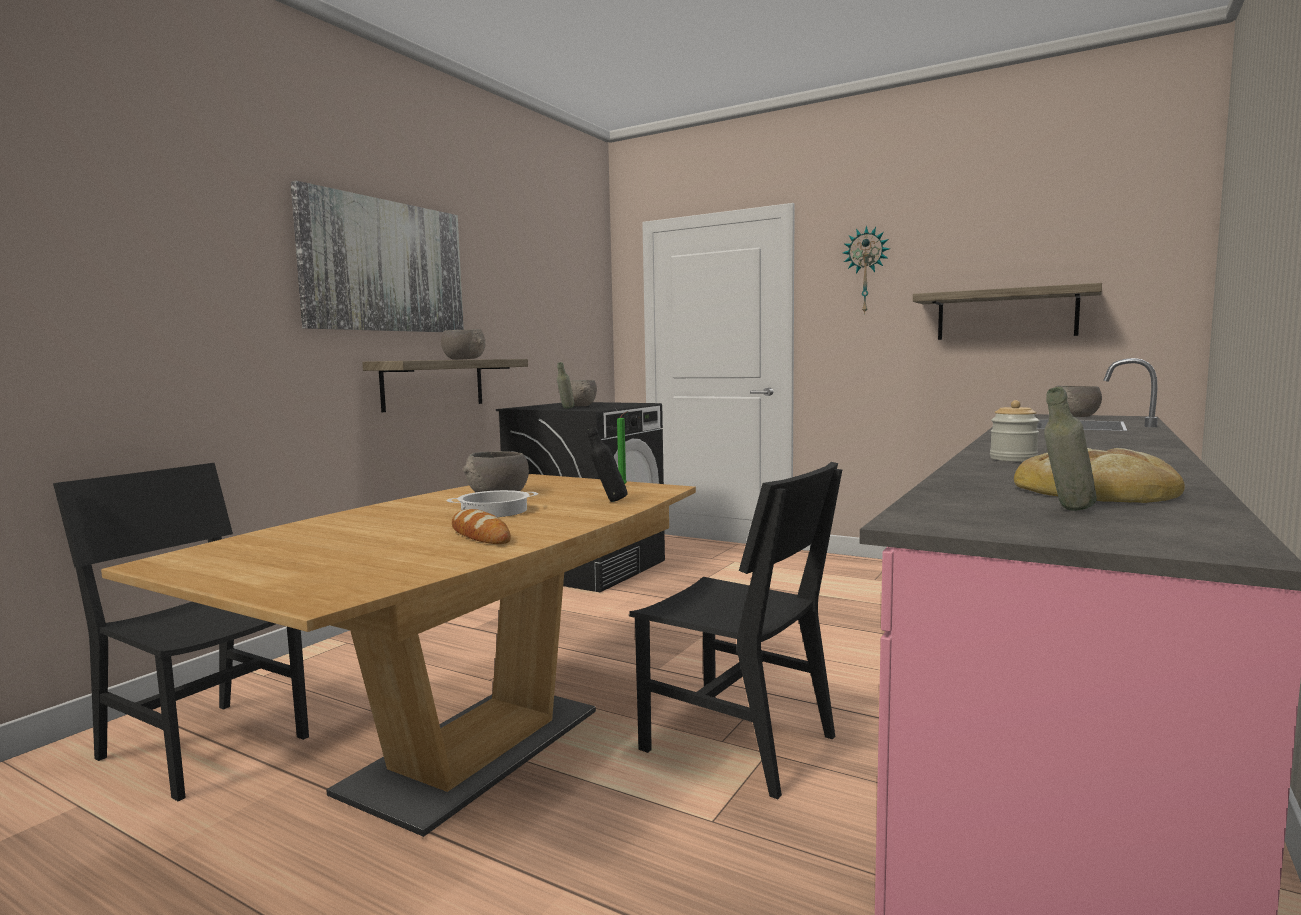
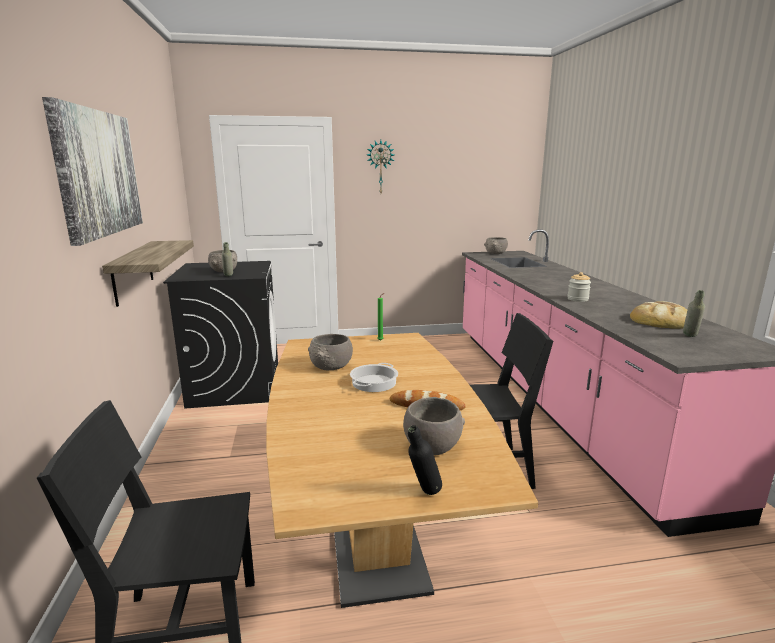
camera: 40 degrees left, 10 degrees up
(464, 359) = (161, 248): grey bowl -> grey bowl (432, 445)
(608, 501) = (412, 357): black bottle -> black bottle (423, 494)
(1006, 315) = (455, 197): shelf -> none

